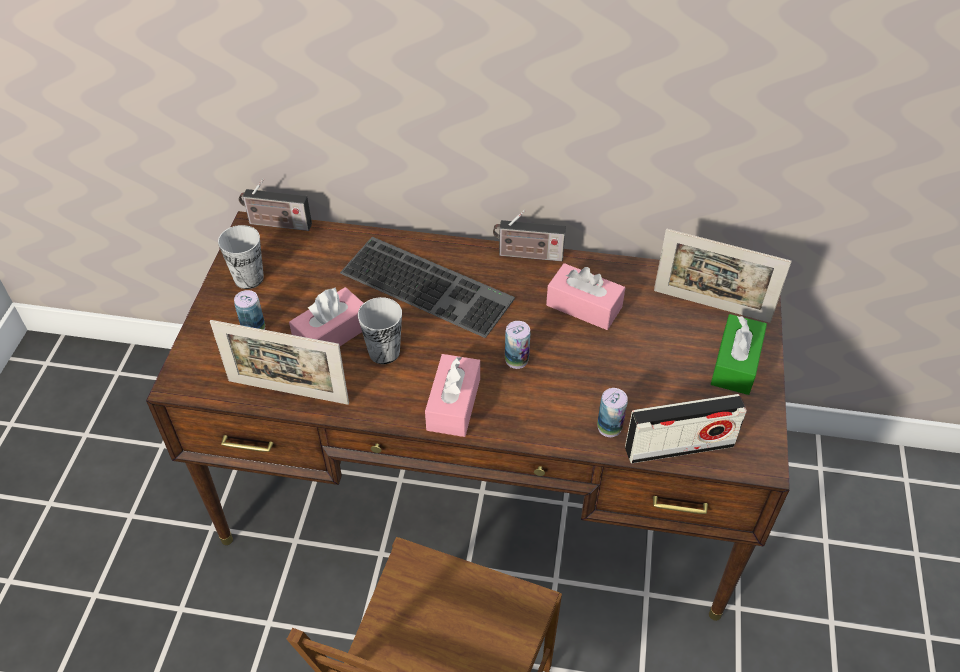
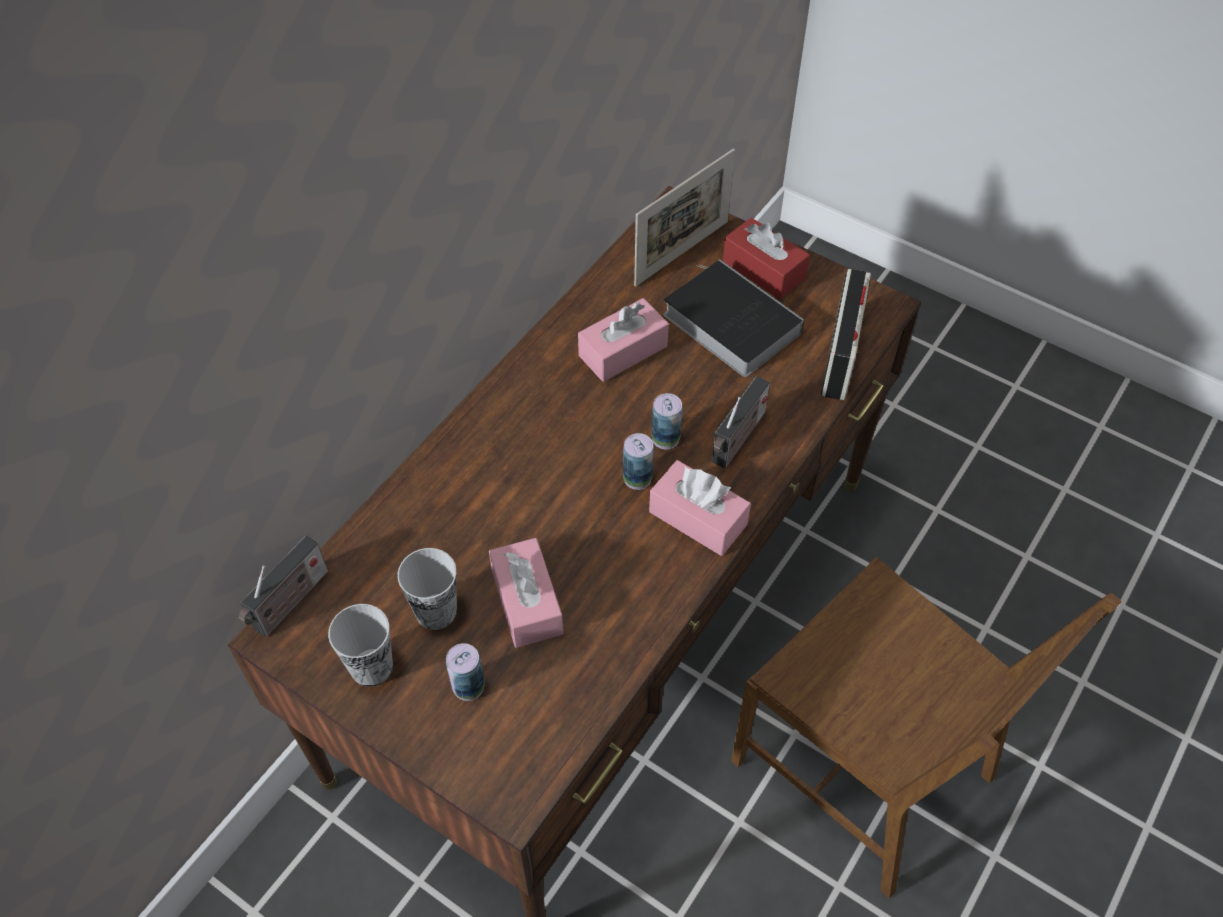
camera: 65 degrees left, 5 degrees up
(288, 392) = (595, 677): picture frame -> none
(384, 352) = (586, 557): cup -> cup (436, 611)
(429, 285) = (506, 476): keyboard -> none
(527, 255) = (517, 368): radio -> radio (737, 440)
(609, 427) = (793, 398): can -> can (637, 478)
(659, 359) = (727, 322): none -> book
(735, 363) = (763, 269): green tissue box -> red tissue box

